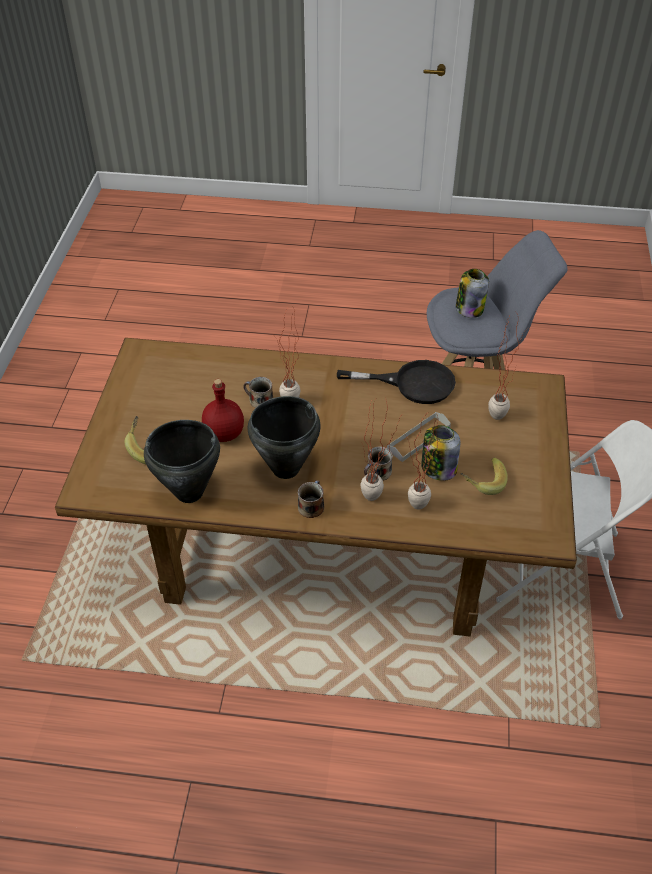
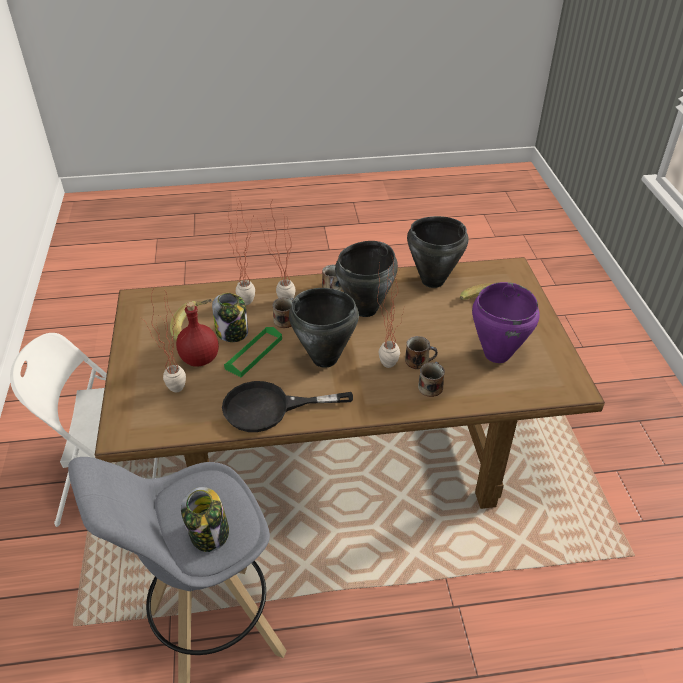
camera: 165 degrees right, 5 degrees down
(183, 392) = (496, 354): none -> purple cooking pot
(223, 433) = (434, 326): red bottle -> red bottle (200, 359)
(262, 375) = (430, 386): none -> mug
(349, 419) = (325, 359): none -> black cooking pot
(418, 438) = (254, 354): grey tray -> green tray

